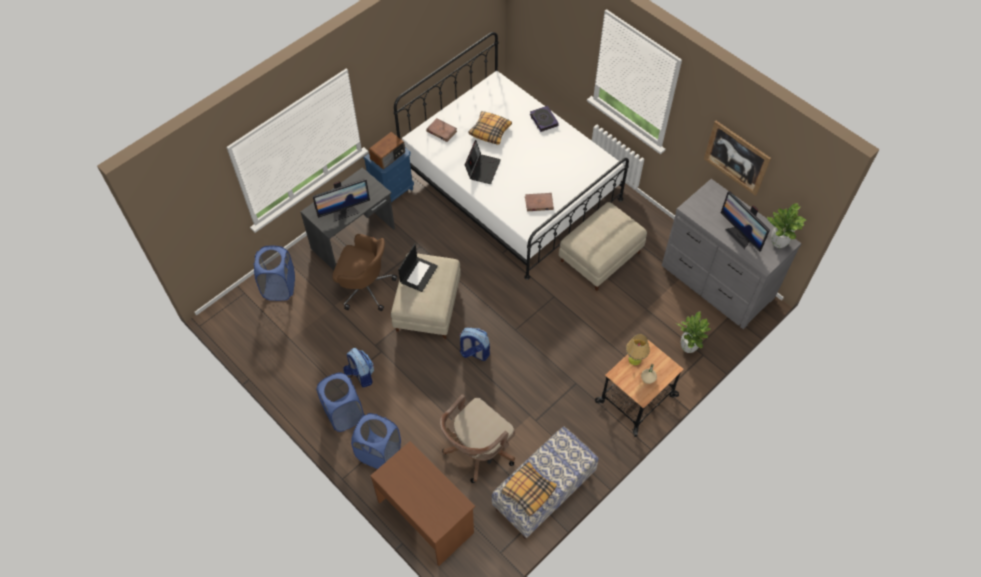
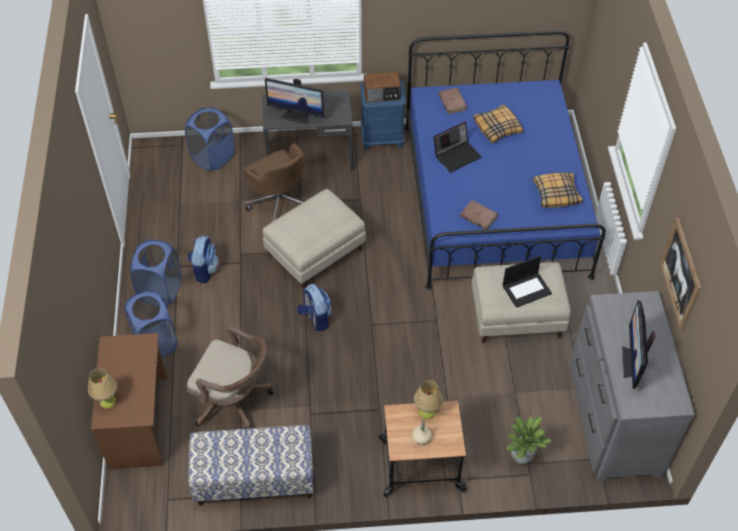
camera: 40 degrees right, 5 degrees down
(418, 274) = (316, 210): laptop -> laptop (527, 289)
(426, 515) = (107, 401): none -> table lamp
(477, 451) = (234, 401): brown office chair -> brown office chair turned 150 degrees counterclockwise
(510, 185) = (494, 199): white bed -> blue bed
(528, 490) = (221, 455): pillow -> pillow (556, 193)
(543, 120) = (559, 148): book -> none
(778, 243) = (668, 397): potted plant -> none

